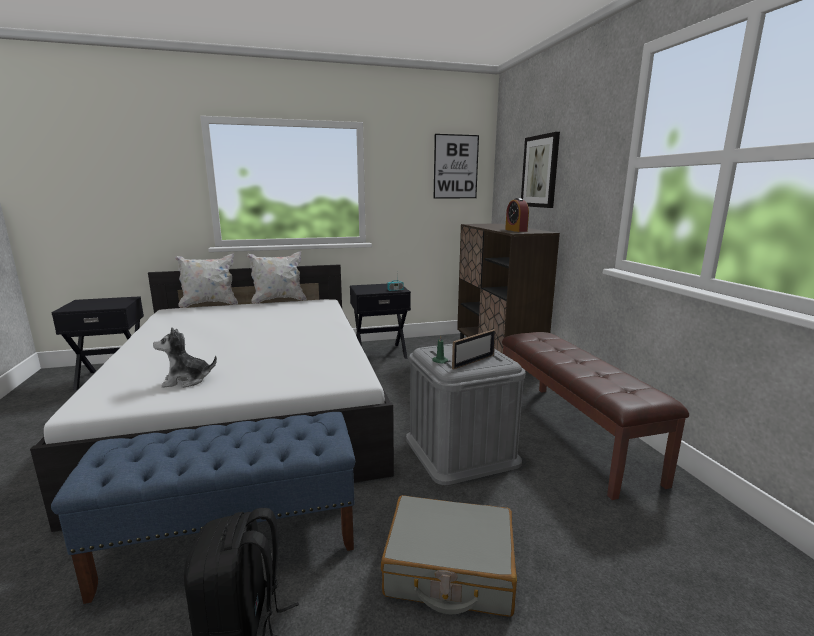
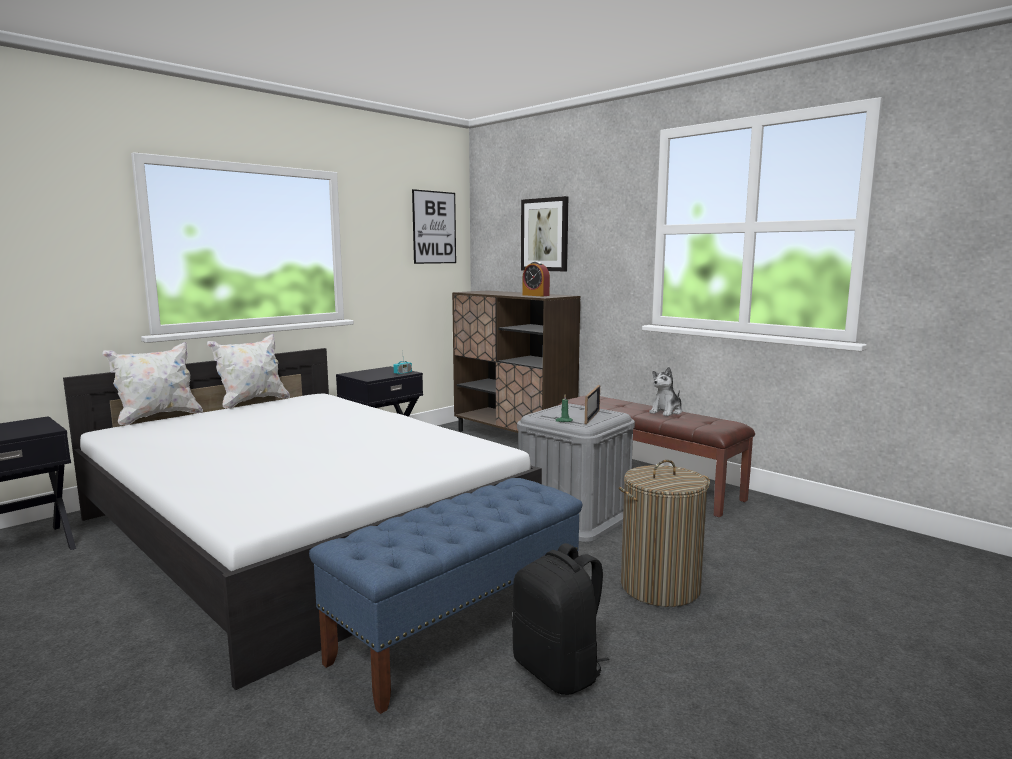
camera: 30 degrees left, 5 degrees down
(186, 380) = (323, 481): plush toy -> plush toy (666, 412)
(449, 569) = (660, 586): grey suitcase -> laundry basket

